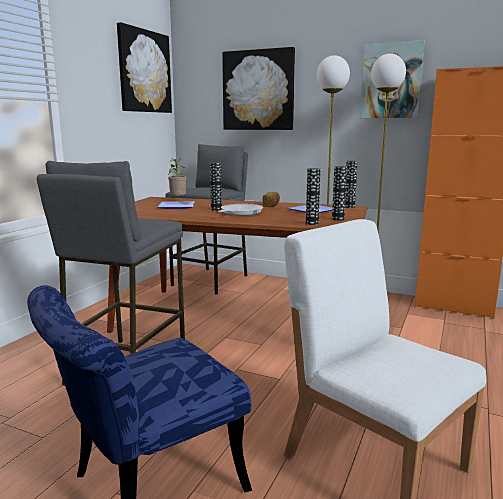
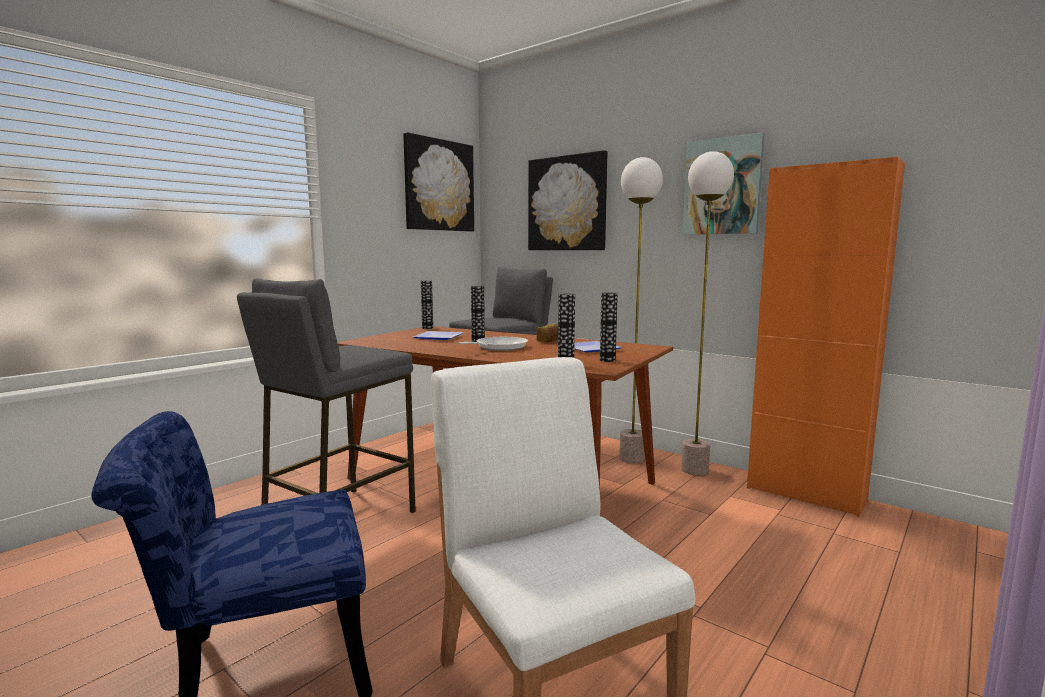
camera: 15 degrees right, 5 degrees down
(178, 200) = (451, 331): potted plant -> none
(349, 207) = (646, 346): vase -> vase (427, 328)

